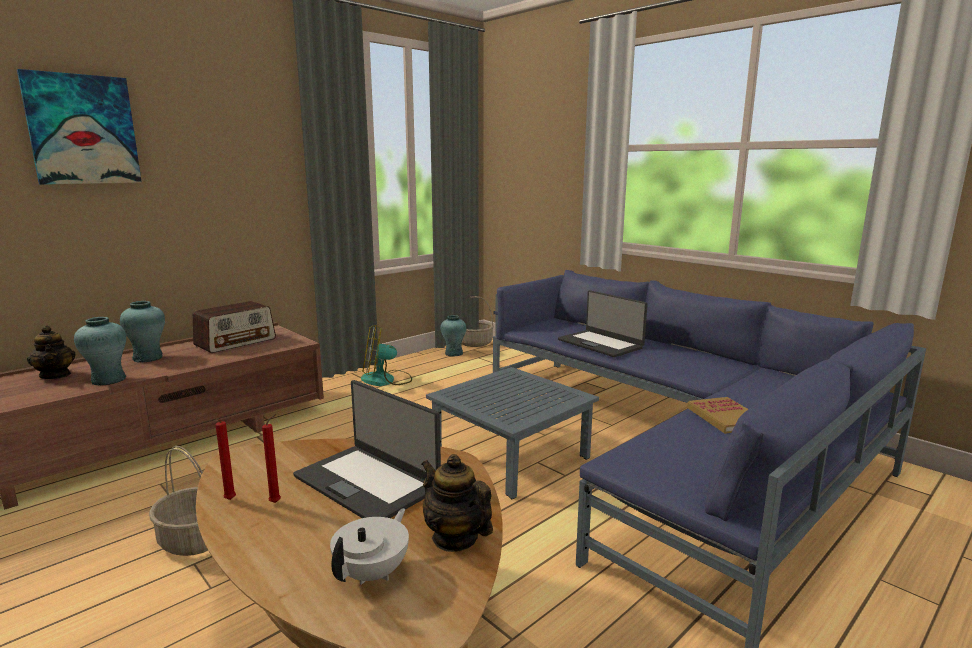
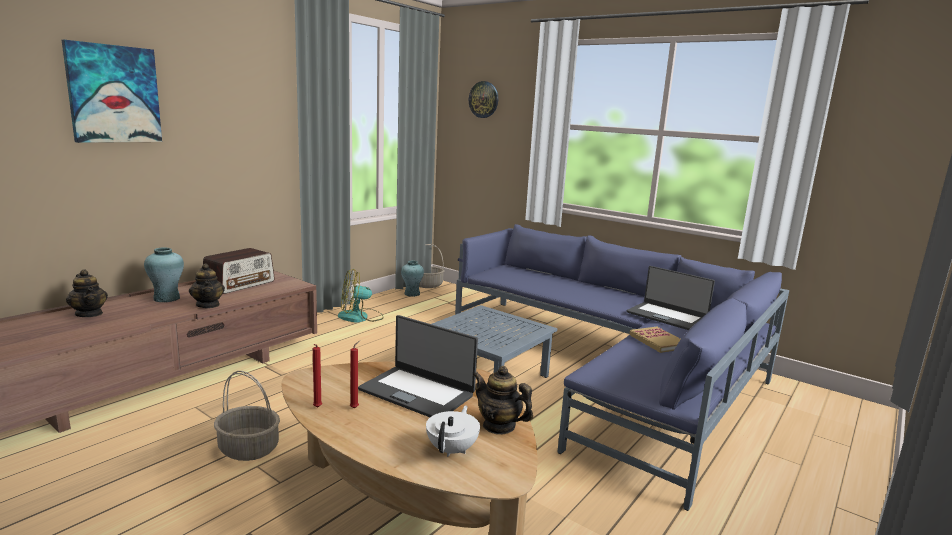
camera: 10 degrees left, 0 degrees up
(108, 380) = (144, 318): turquoise vase -> none
(186, 365) = (208, 305): none -> teapot
(531, 124) = (484, 99): none -> wall clock
(600, 344) = (550, 286): laptop -> laptop (667, 316)

